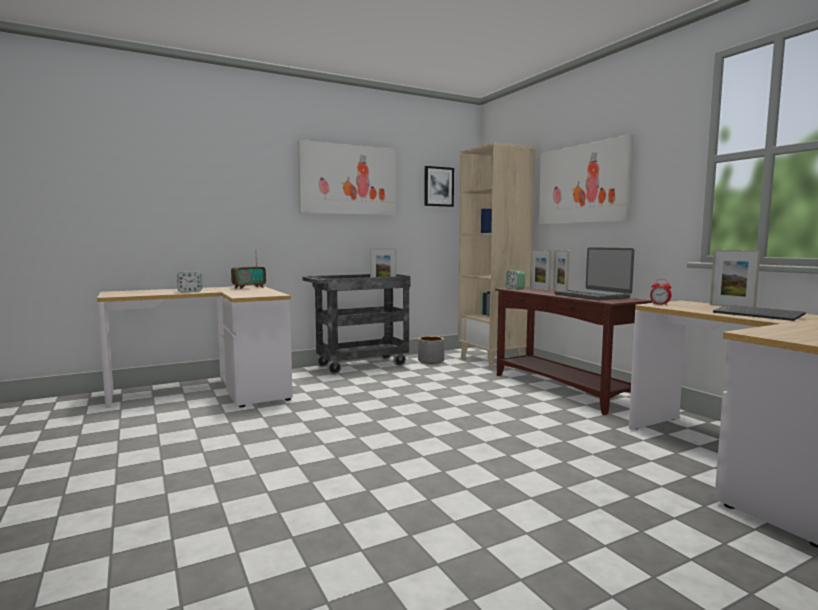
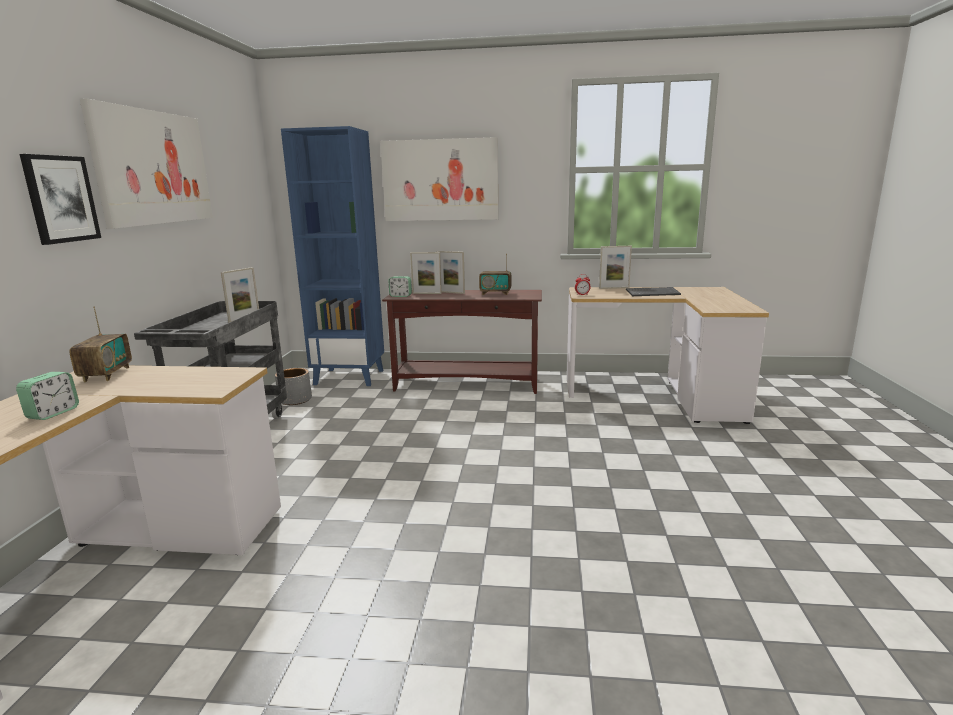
camera: 55 degrees left, 10 degrees up
(438, 186) = (239, 172): picture -> picture (60, 199)
(493, 360) = (350, 377): beige bookcase -> blue bookcase
(592, 296) = (495, 293): laptop -> radio

